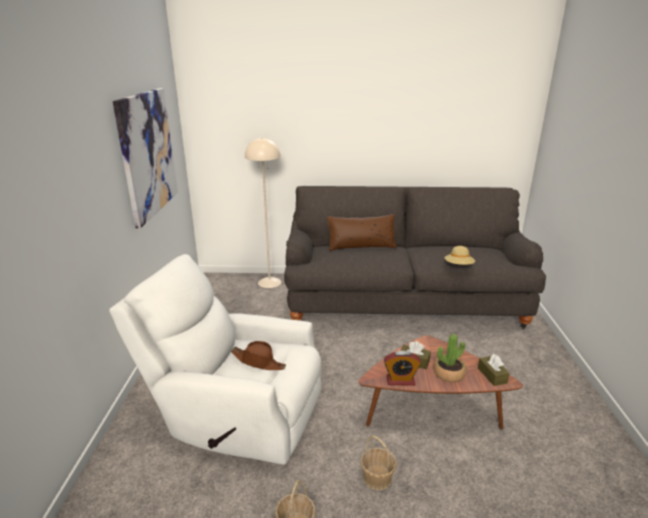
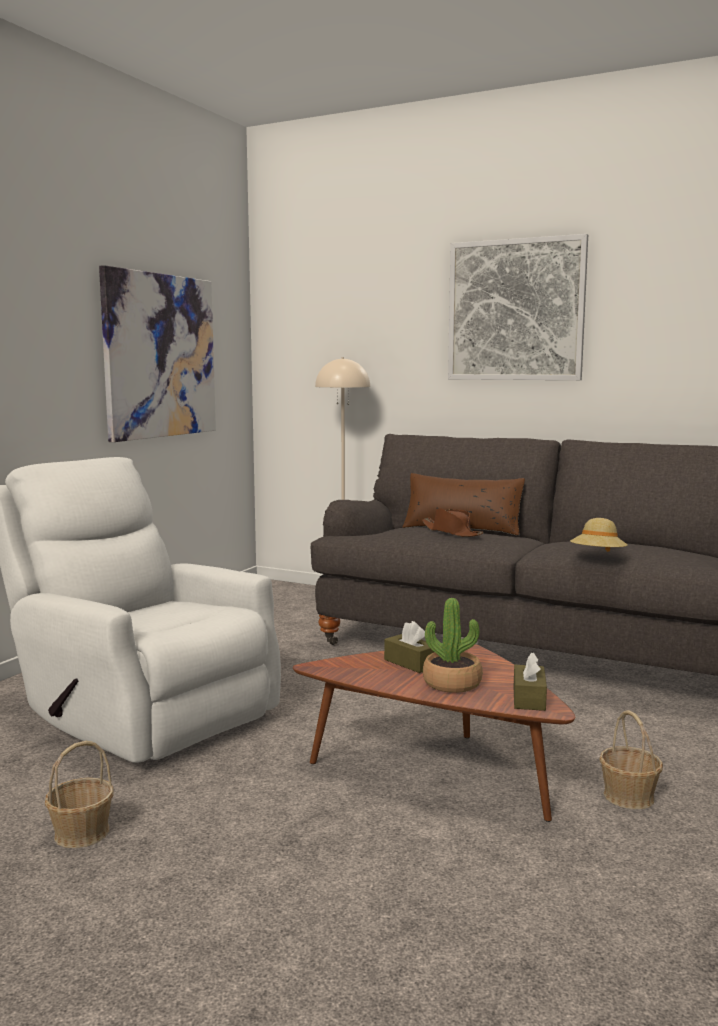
camera: 25 degrees right, 15 degrees down
(258, 362) = (165, 613): brown hat -> brown hat (452, 532)
(370, 105) = (515, 310): none -> picture
(377, 478) = (258, 818): basket -> basket (628, 796)
(400, 380) = (359, 675): alarm clock -> none

